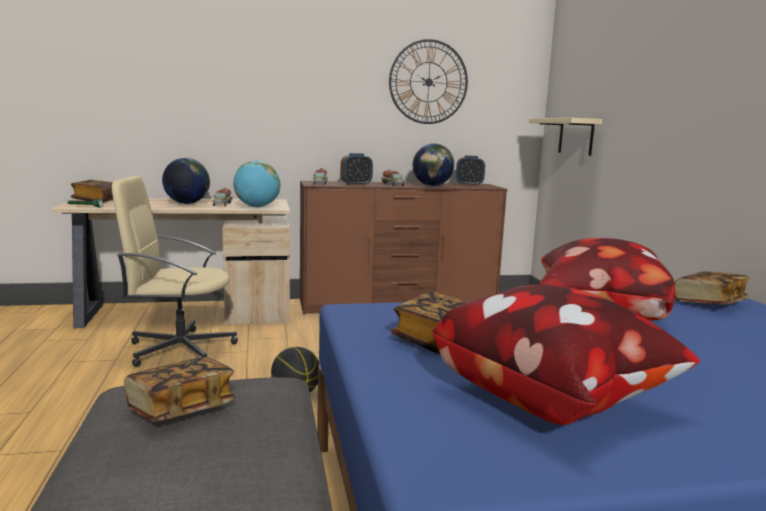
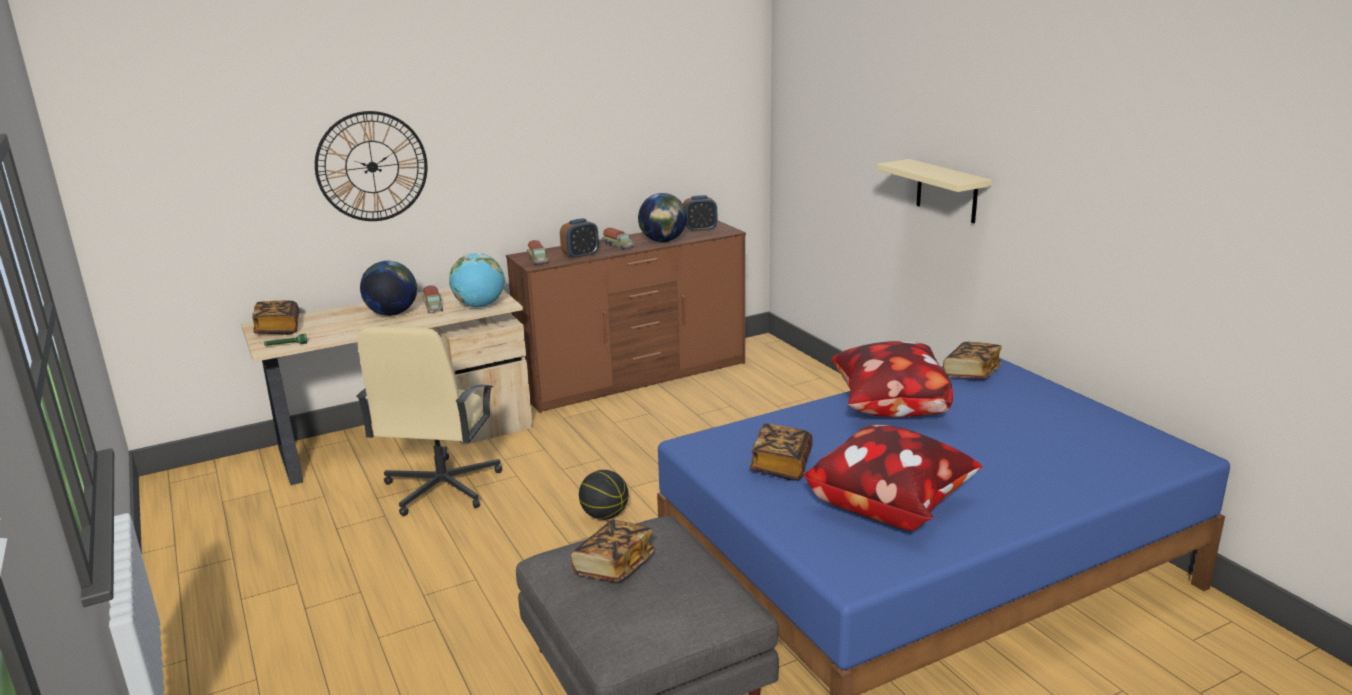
camera: 15 degrees left, 10 degrees up
(179, 349) = (441, 488): beige office chair -> beige office chair turned 60 degrees counterclockwise
(428, 82) = (639, 113): wall clock -> wall clock (372, 167)
(576, 136) = (814, 166): beige shelf -> beige shelf (947, 191)

